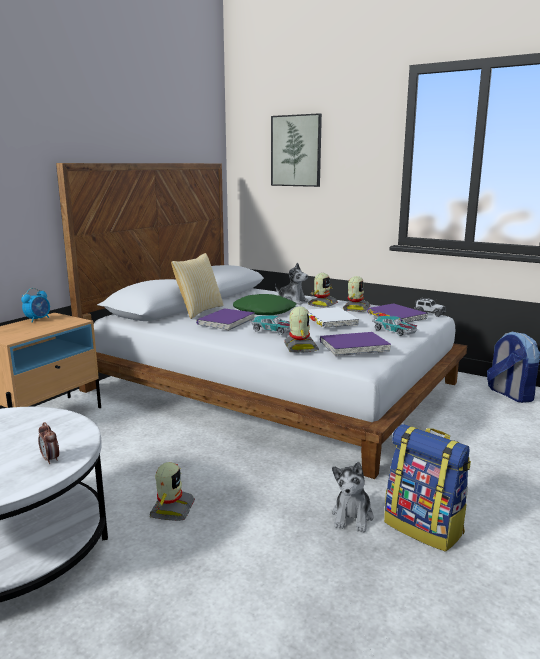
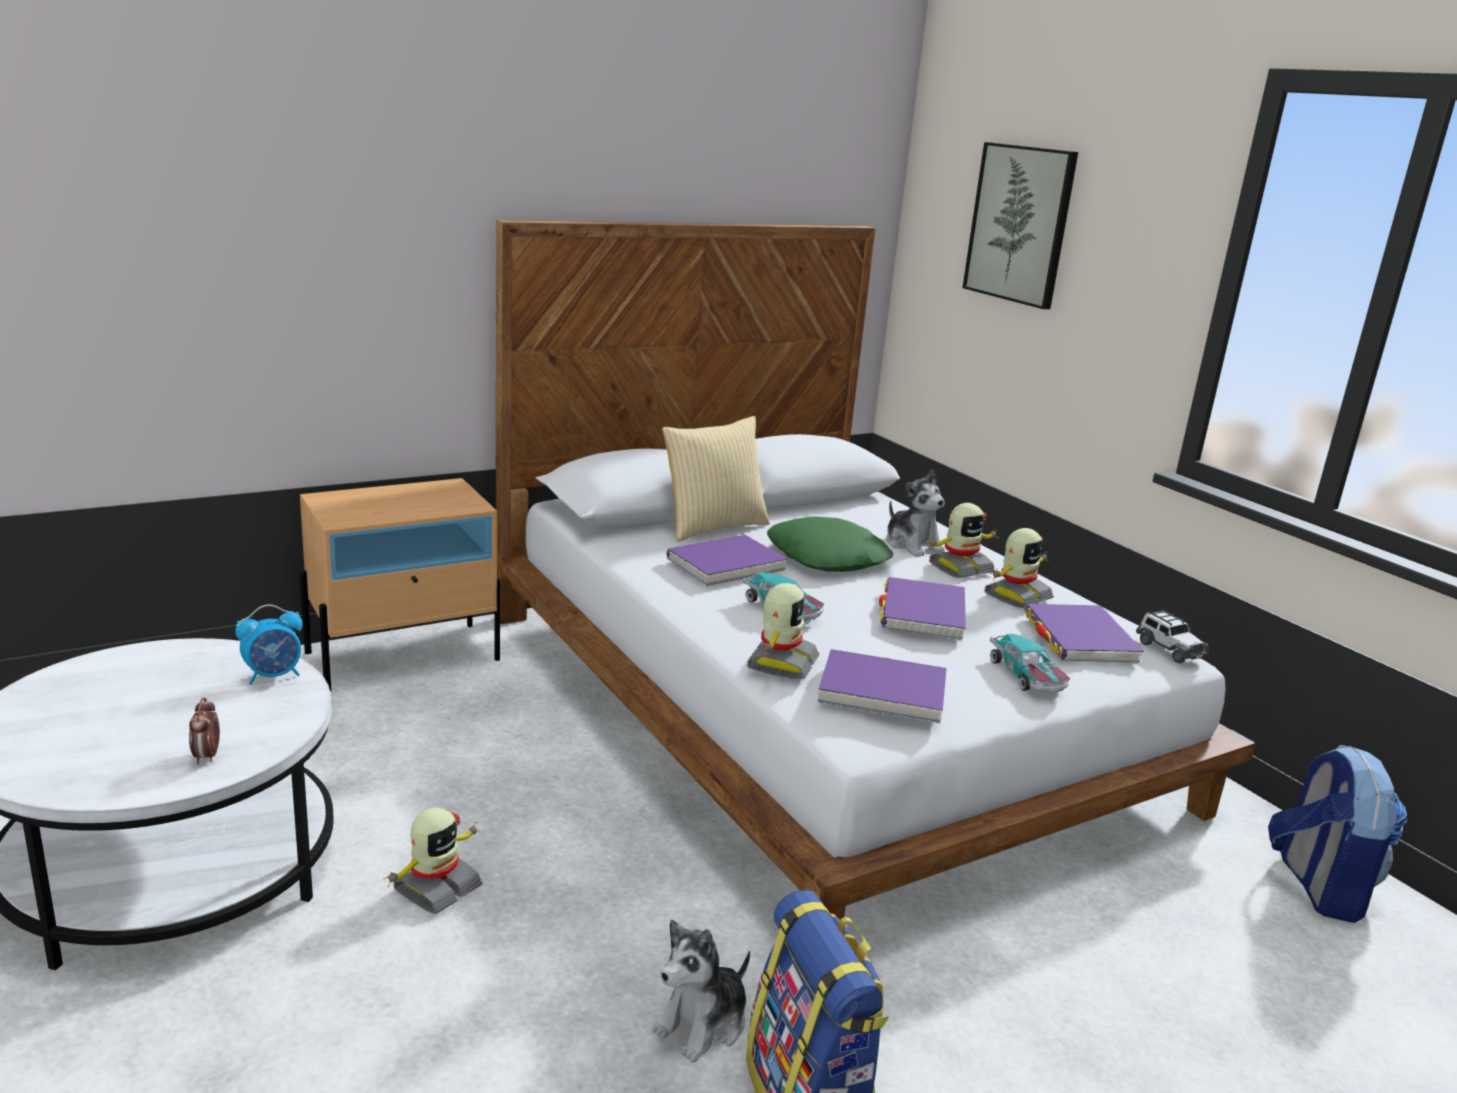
camera: 25 degrees right, 5 degrees up
(38, 319) = (421, 488): alarm clock -> alarm clock (274, 676)
(331, 320) = (922, 613): white book -> purple book

